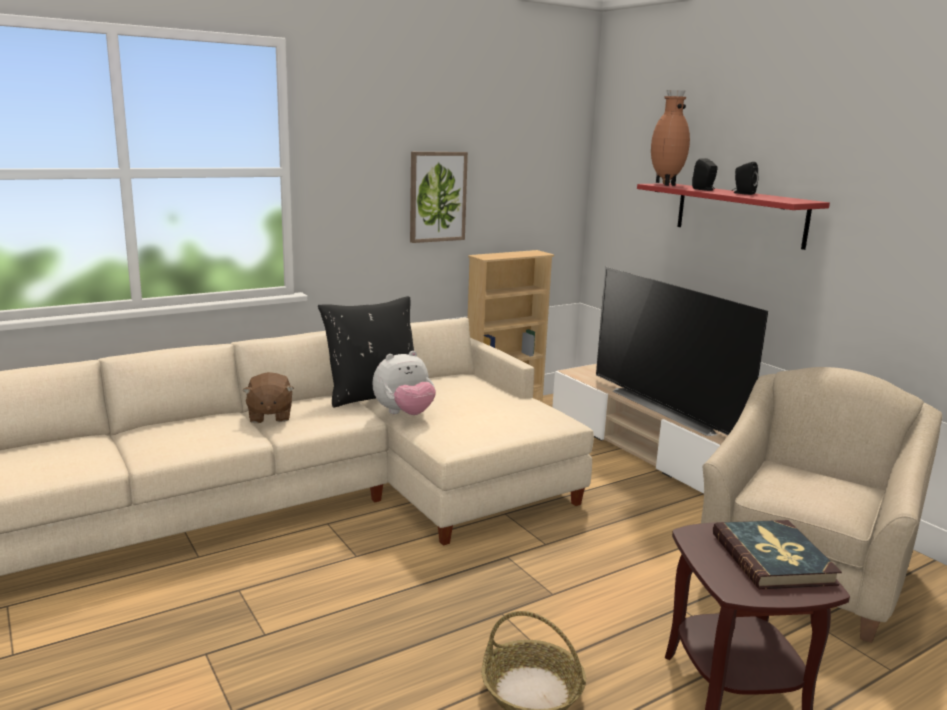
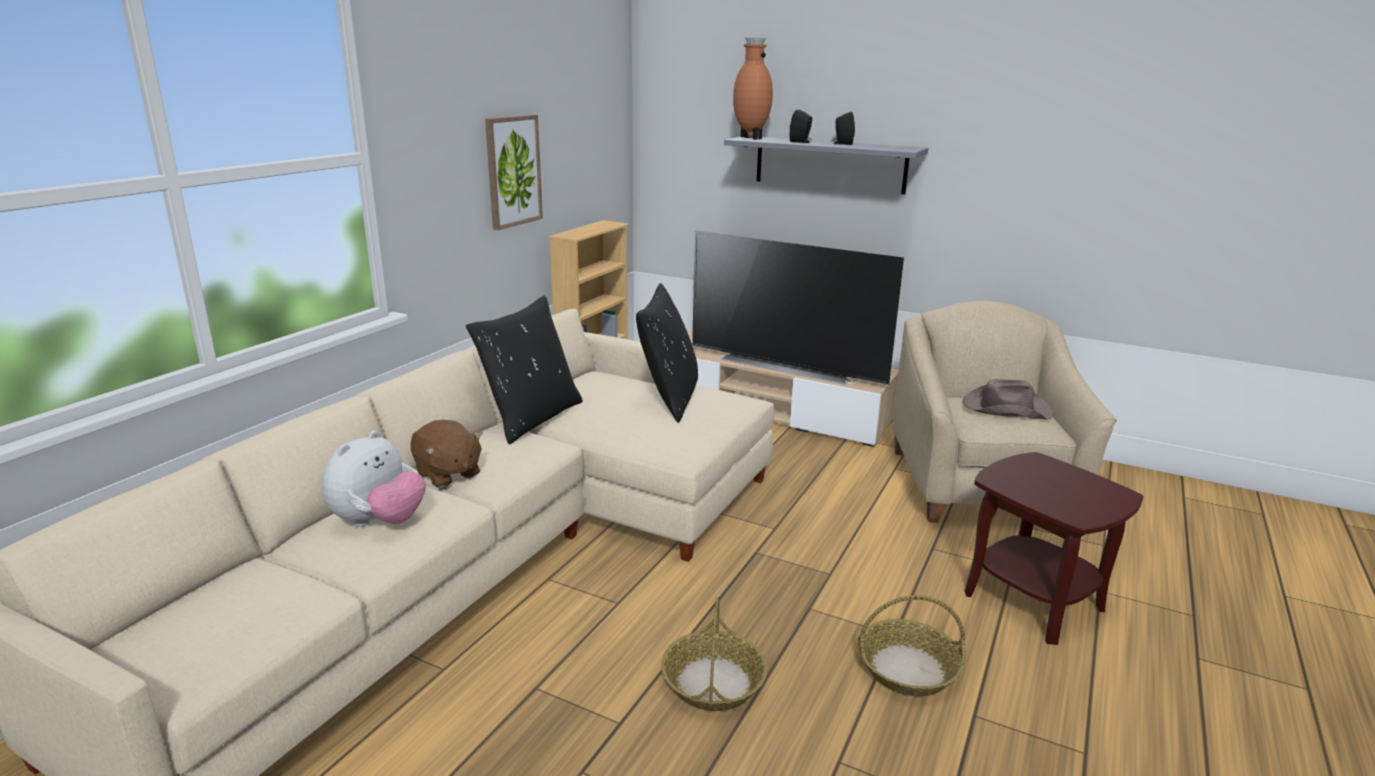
camera: 30 degrees left, 5 degrees up
(360, 635) = (713, 681): none -> basket
(404, 414) = (593, 432): plush toy -> plush toy (379, 522)
(495, 404) = (669, 399): none -> black pillow
(739, 214) = (830, 164): red shelf -> grey shelf
(773, 559) = (1066, 481): book -> none
(816, 484) = (1005, 408): none -> brown hat

